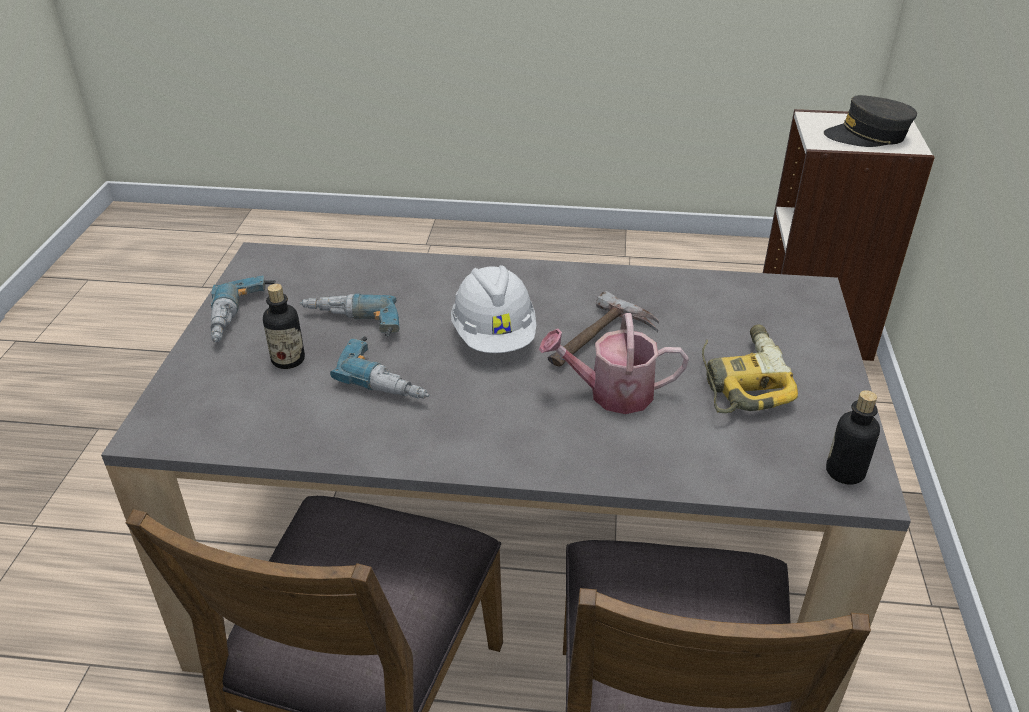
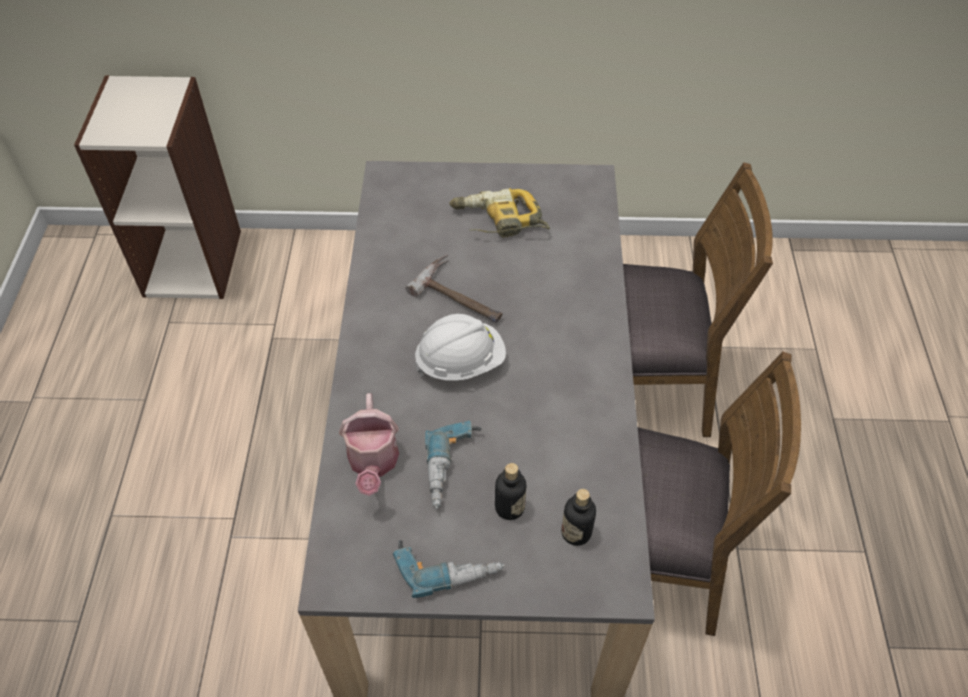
camera: 95 degrees left, 15 degrees up
(389, 378) = (524, 427): power drill -> none
(611, 393) = (523, 288): watering can -> watering can (373, 463)
(845, 472) = (581, 184): bottle -> bottle (576, 532)
(867, 136) = (147, 106): grey cap -> none

